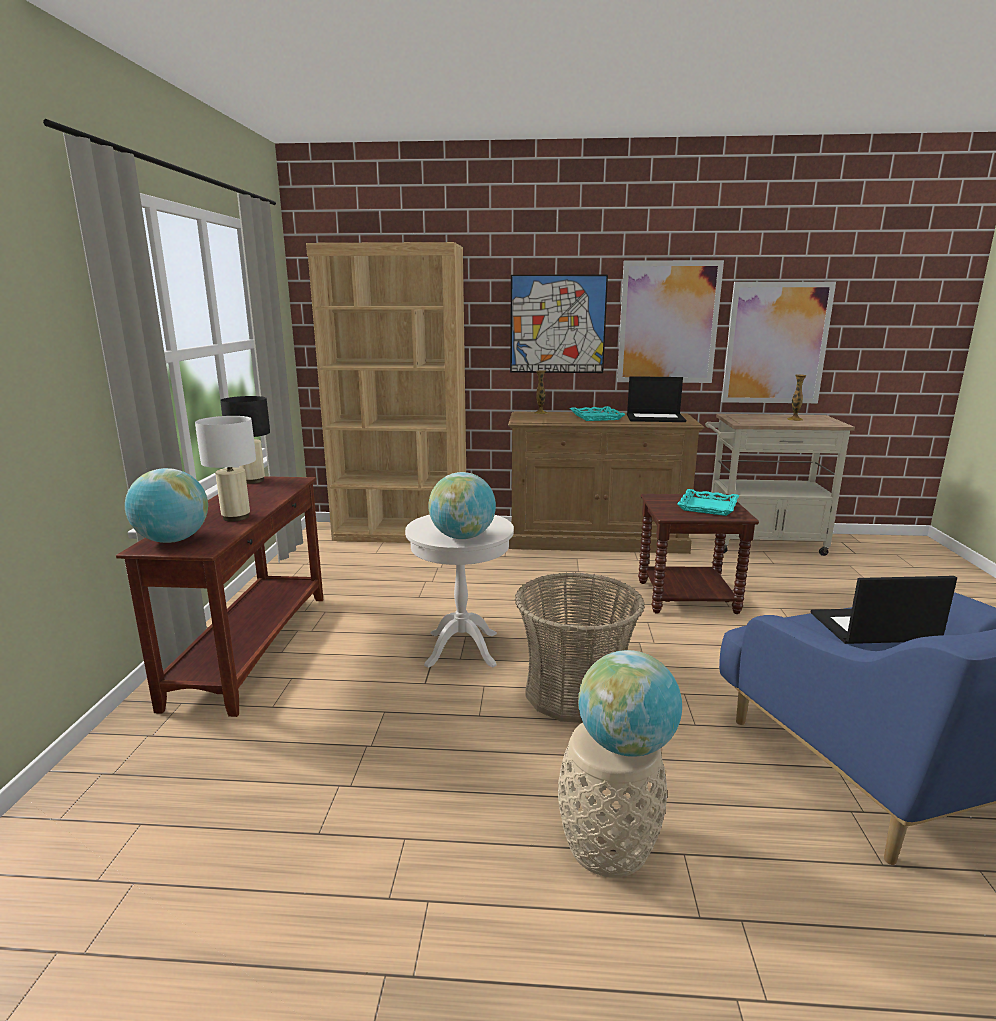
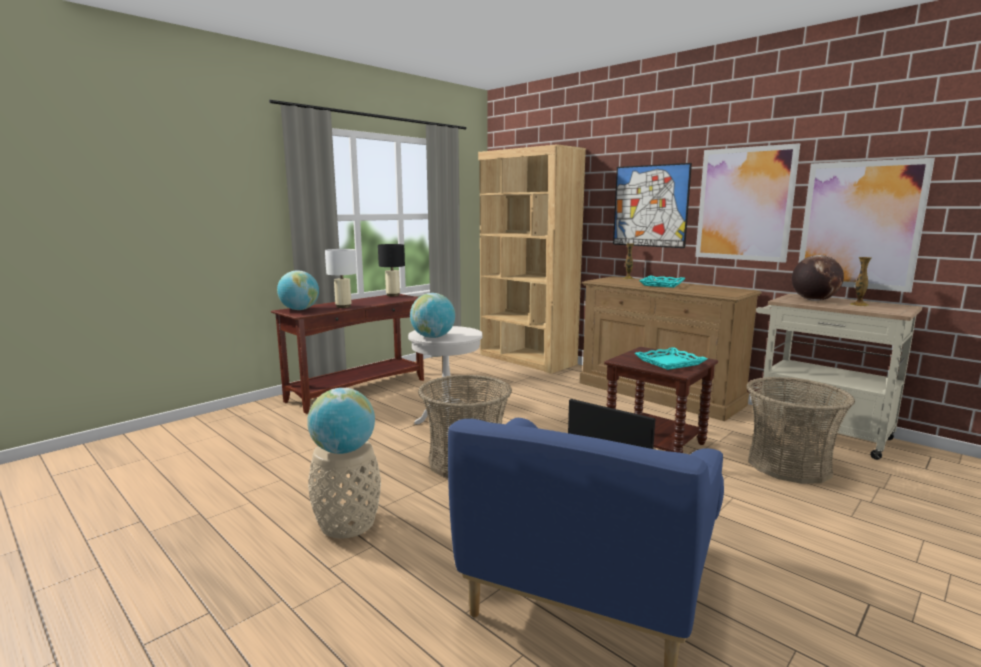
camera: 40 degrees right, 5 degrees down
(656, 418) = (712, 290): laptop -> none
(757, 419) = (813, 300): none -> globe
(794, 581) = (788, 465): none -> basket

